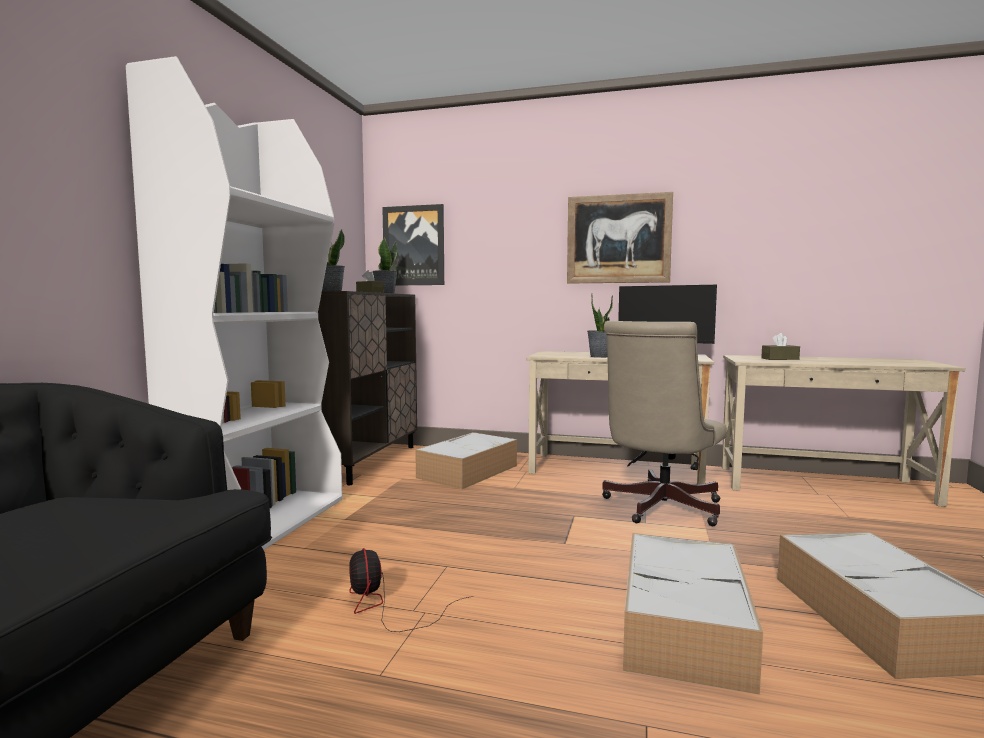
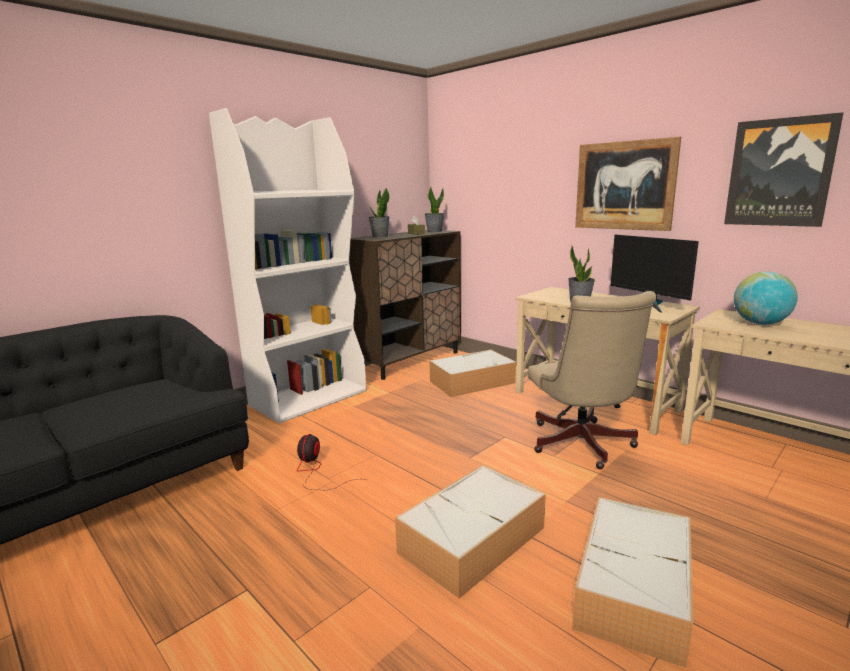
camera: 30 degrees right, 10 degrees up
(414, 246) = (461, 189): picture -> picture (779, 173)
(658, 508) = (582, 446): beige office chair -> beige office chair turned 75 degrees counterclockwise
(780, 359) = (760, 323): brown tissue box -> globe

